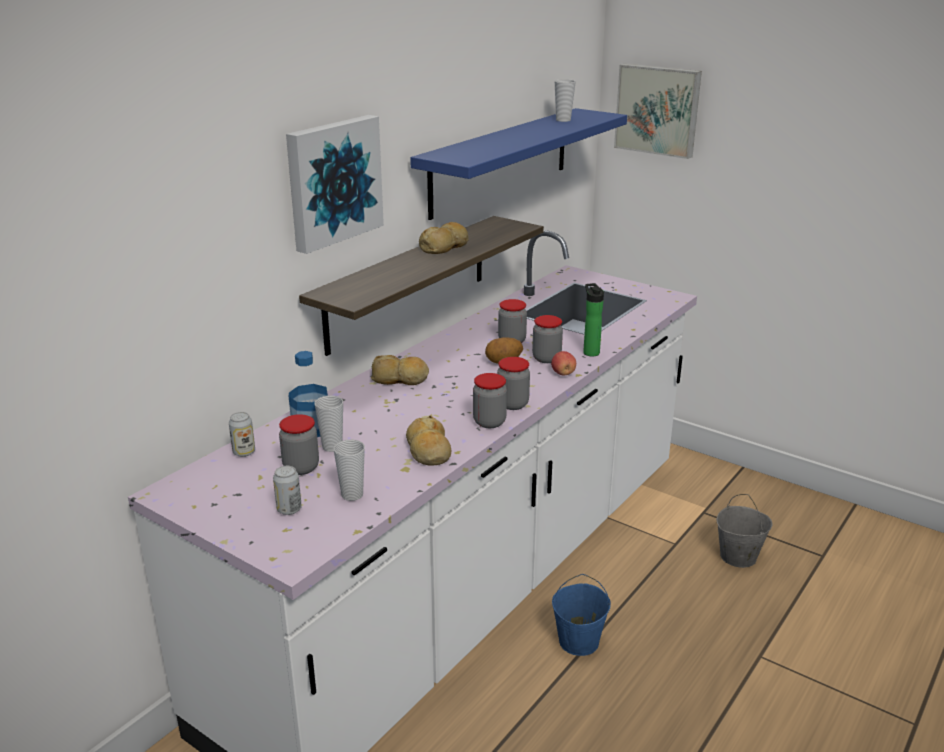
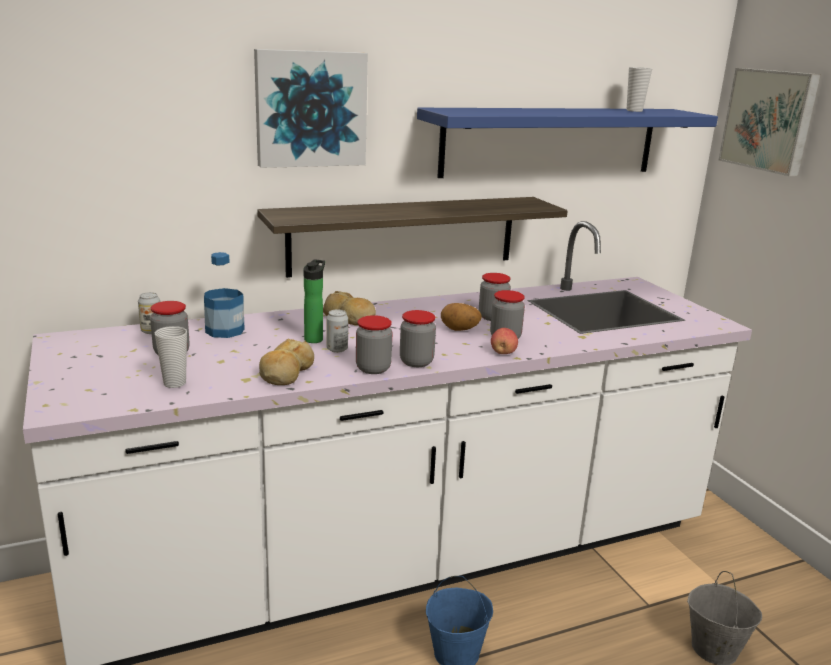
camera: 30 degrees right, 5 degrees down
(289, 509) = (114, 377): can -> can (337, 349)
(332, 447) = (218, 347): cup -> none
(445, 247) = (442, 205): bread -> none
(590, 352) = (558, 344): bottle -> bottle (314, 339)

